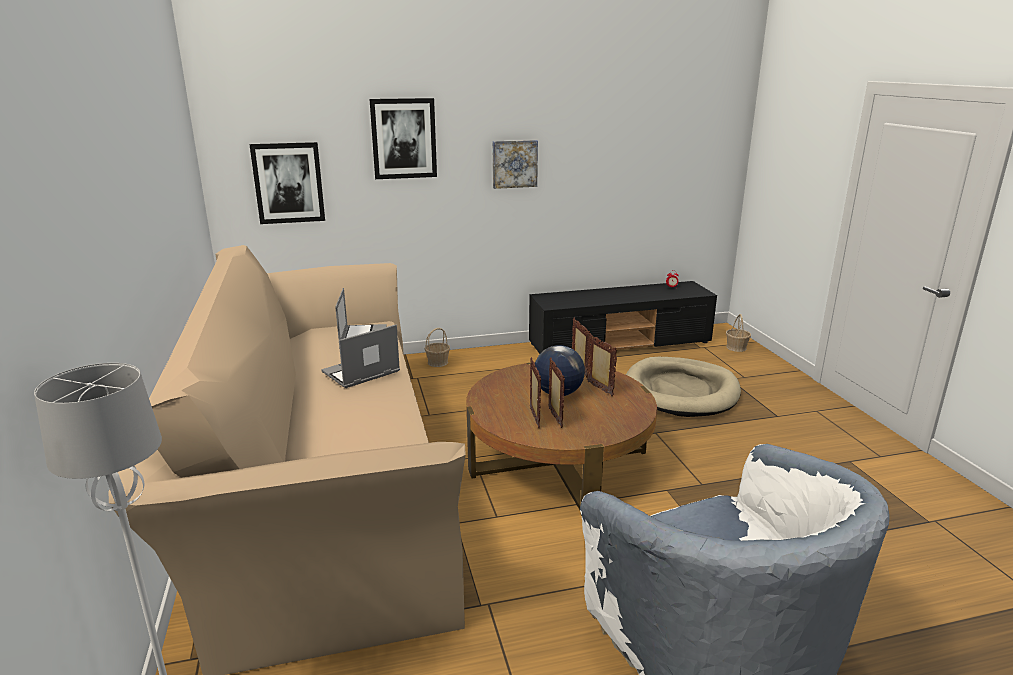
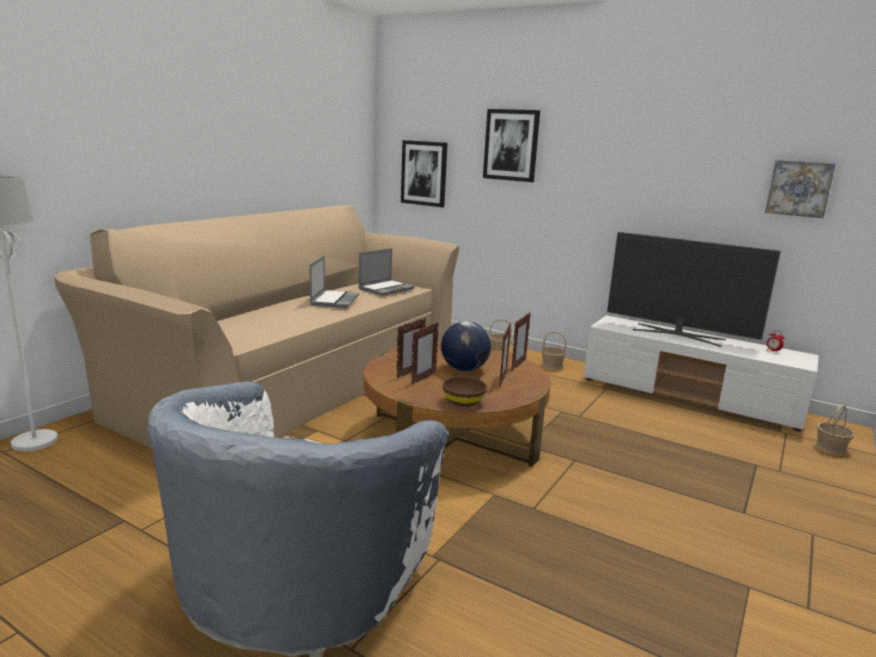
camera: 45 degrees right, 5 degrees down
(361, 373) = (334, 300): laptop -> laptop turned 90 degrees clockwise
(499, 358) = (552, 366): none -> basket
(514, 163) = (607, 179): picture -> picture (799, 188)
(604, 294) = (678, 334): none -> television
(620, 343) = (690, 396): black tv stand -> white tv stand
(623, 423) = (463, 402): none -> brown bowl
(680, 391) = (671, 448): beige dog bed -> none

